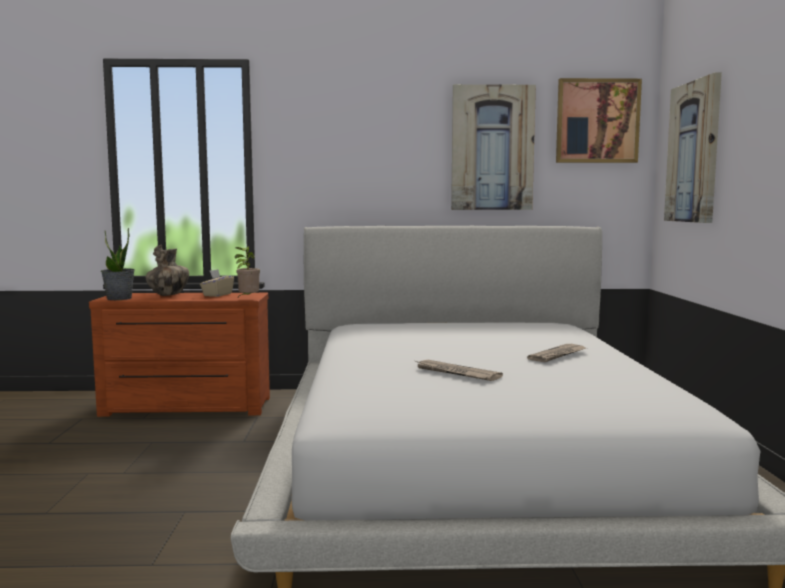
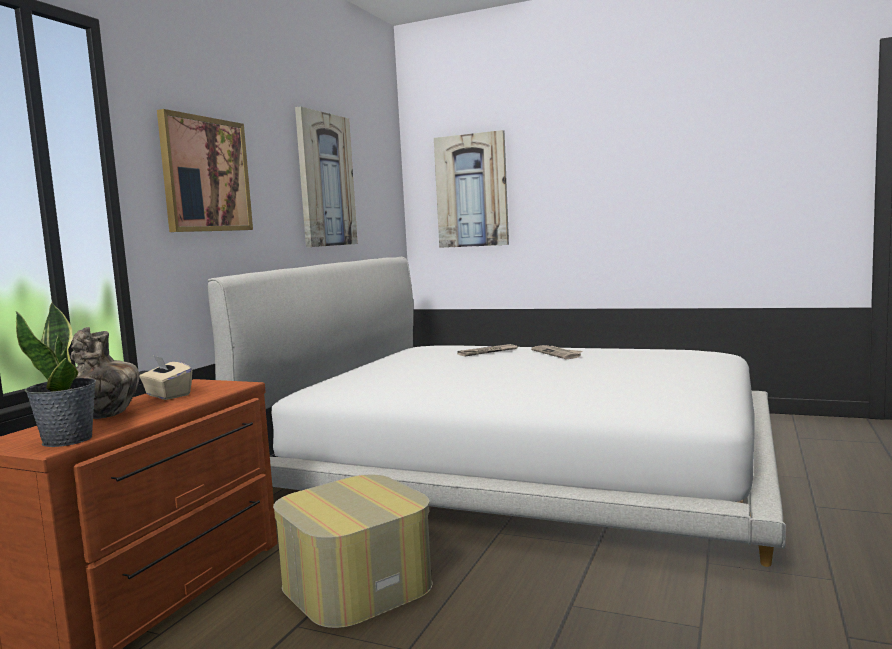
camera: 65 degrees left, 0 degrees up
(207, 445) = (356, 583): none -> ottoman
(248, 299) = (249, 384): potted plant -> none
(456, 373) = (597, 375): newspaper -> newspaper (487, 352)
(597, 121) = (377, 159): picture -> picture (205, 175)

